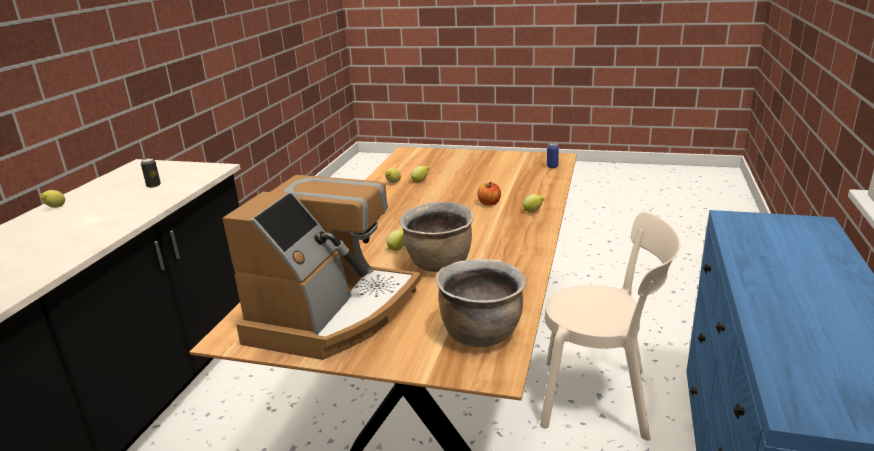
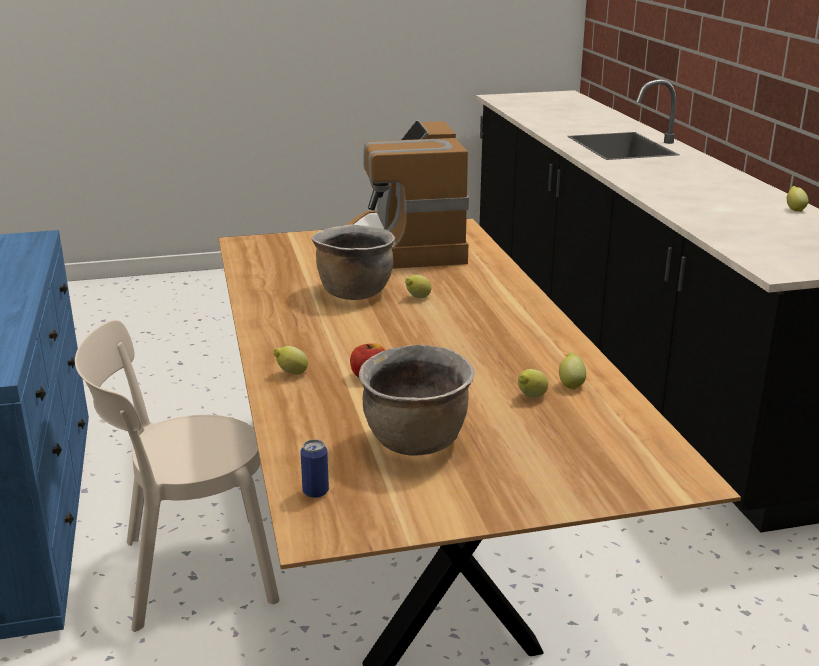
camera: 150 degrees right, 0 degrees up
(153, 185) = (778, 241): can -> none
(481, 333) = (268, 256): brown cooking pot -> brown cooking pot (416, 442)

